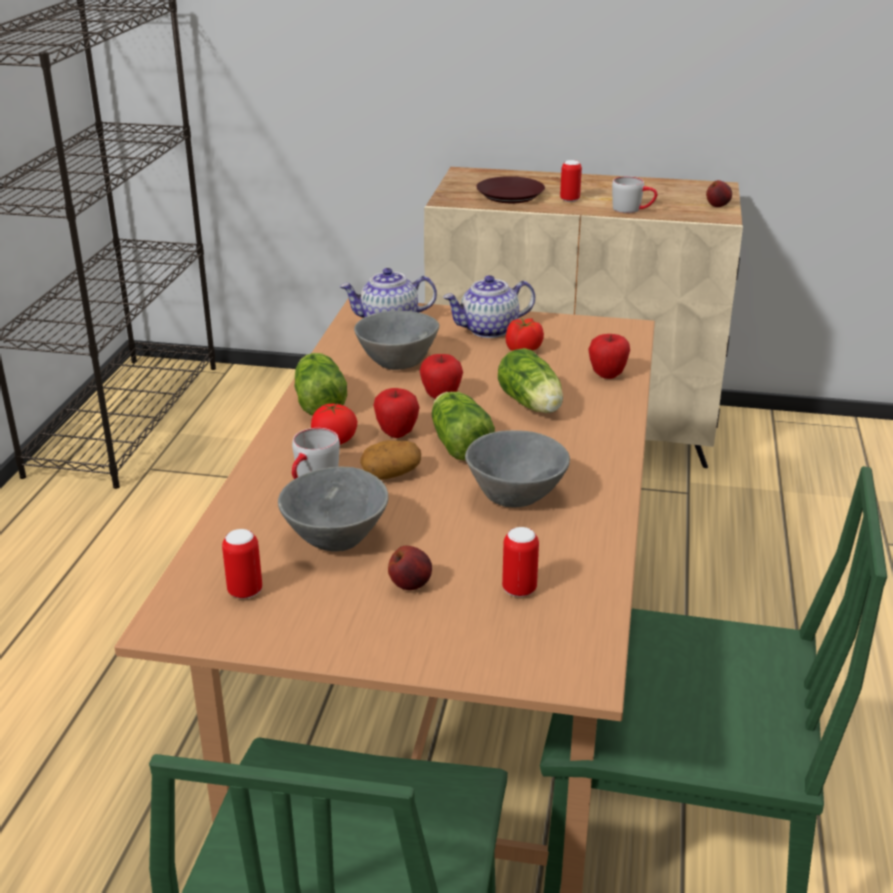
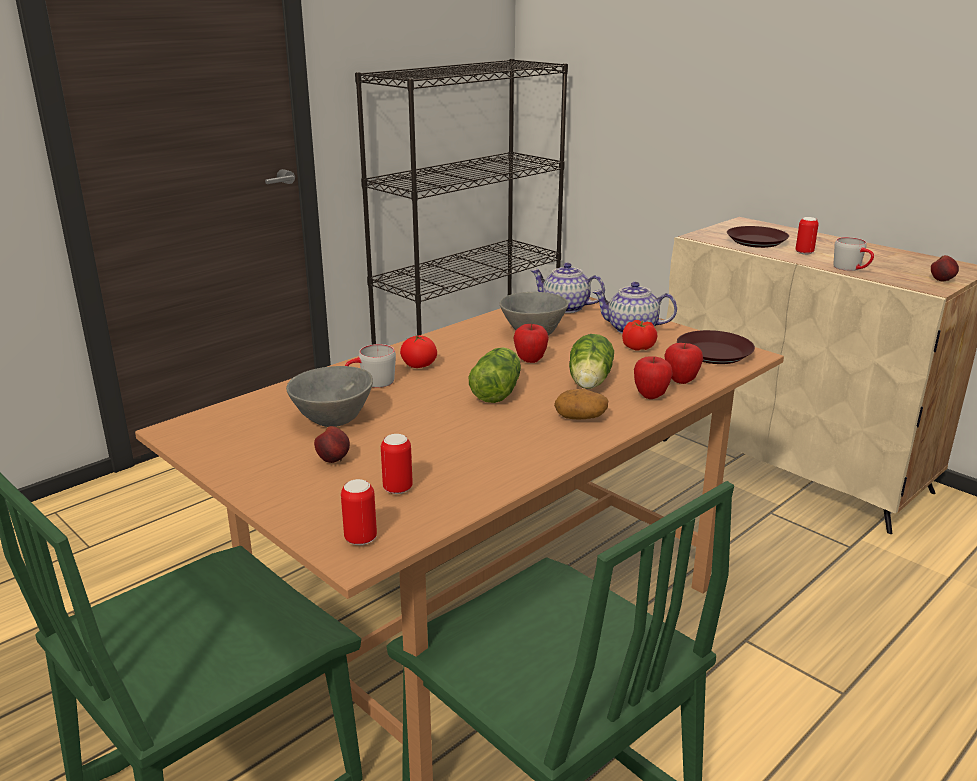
camera: 35 degrees right, 5 degrees down
(245, 591) = (239, 428): can -> can (360, 539)
(319, 401) = (445, 341): lettuce -> none
(391, 473) = (425, 394): potato -> potato (581, 417)
(396, 433) = (466, 372): apple -> apple (651, 396)
(517, 497) = (486, 435): grey bowl -> none
(596, 336) = (713, 354): none -> brown plate

